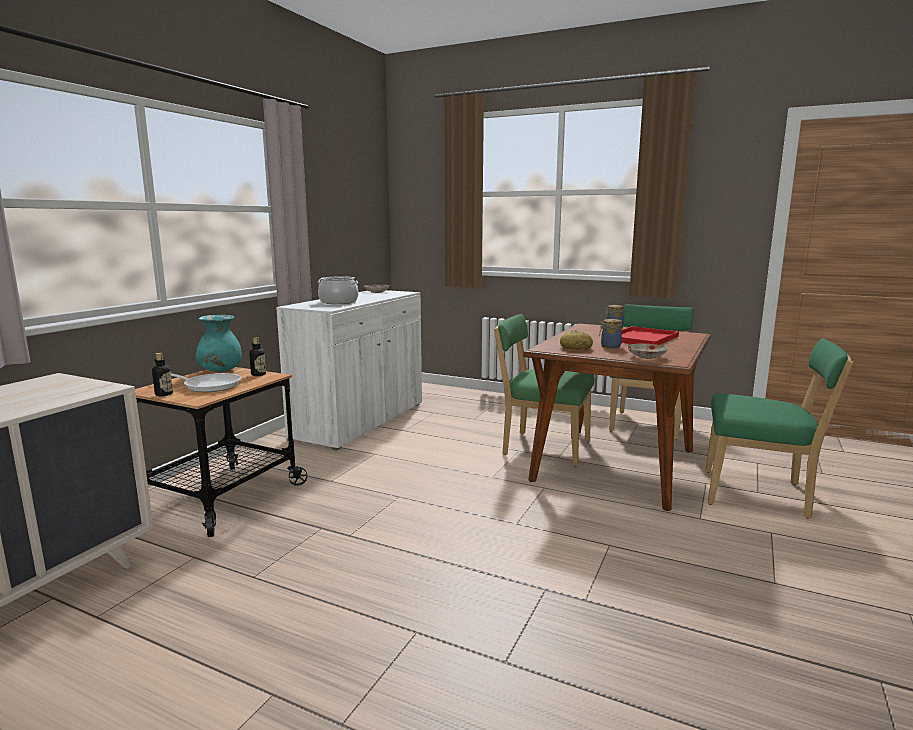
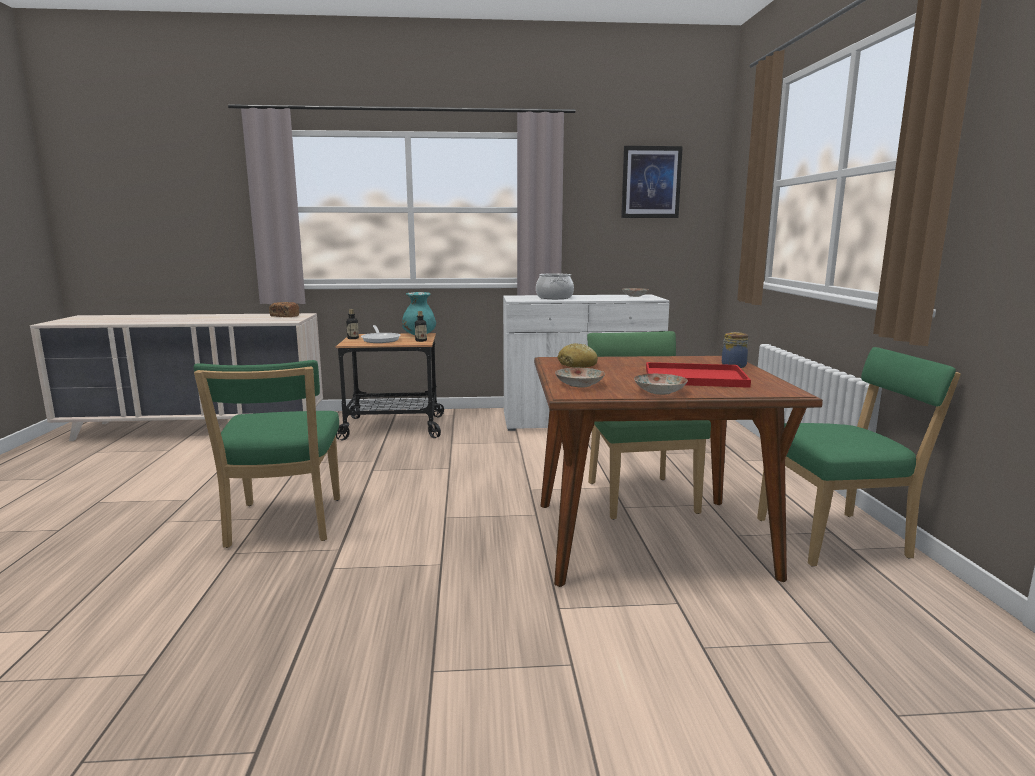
camera: 60 degrees right, 0 degrees up
(42, 387) = (284, 316): none -> bread
(349, 184) = (651, 182): none -> picture
(609, 346) = (612, 372): jar -> none
(679, 348) = (659, 391): none -> plate
(760, 495) = (695, 650): green chair -> green chair (283, 525)

